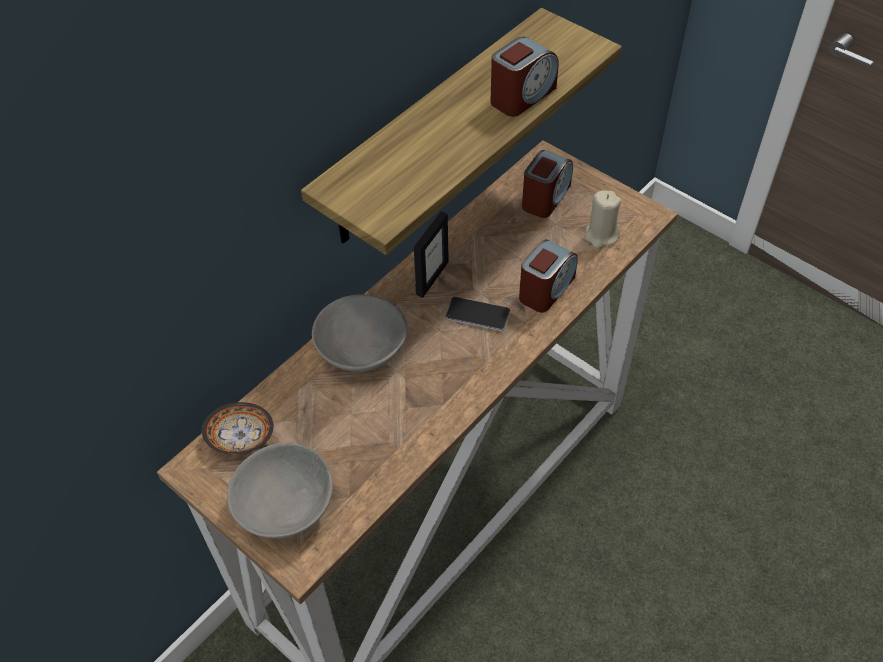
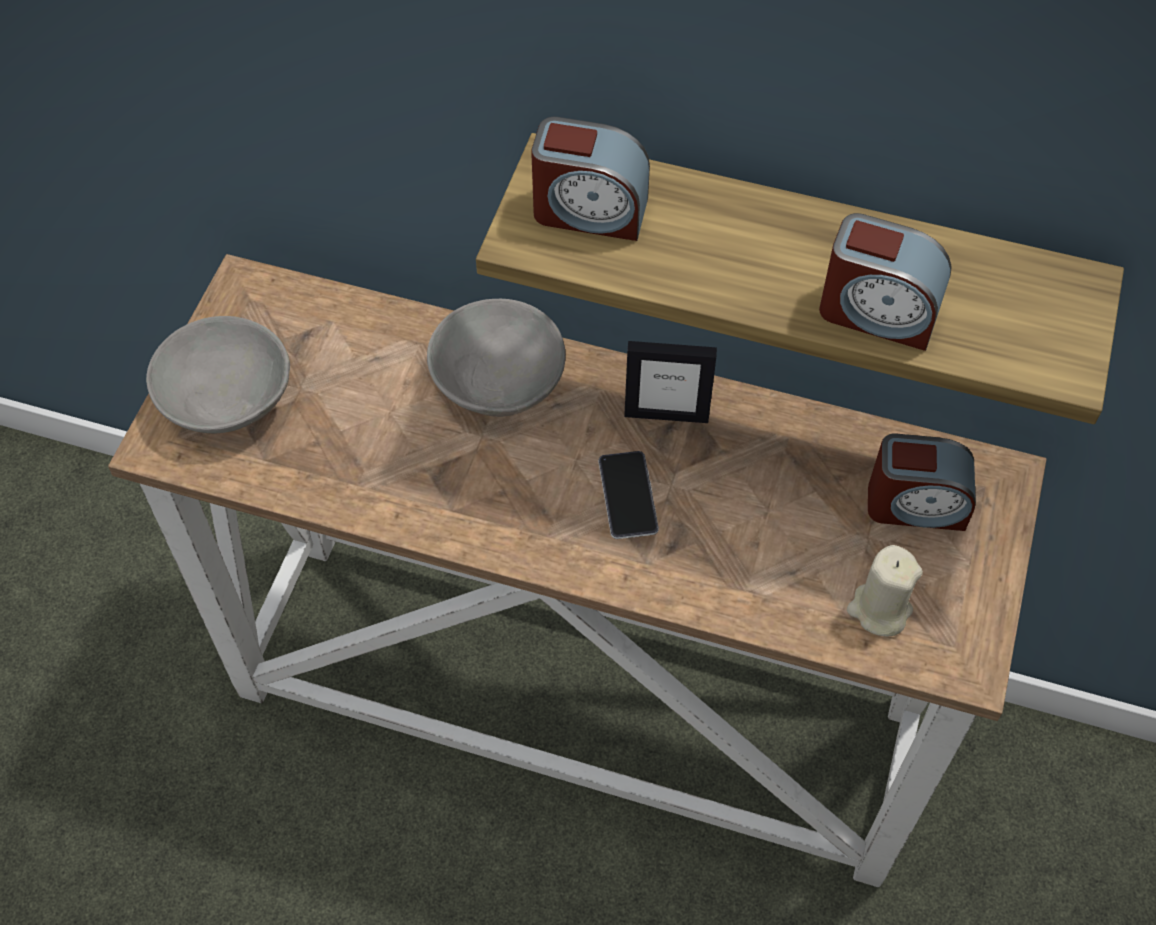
camera: 65 degrees right, 5 degrees up
(241, 438) = (304, 312): bowl -> none
(546, 289) = (723, 568): alarm clock -> alarm clock (589, 211)

